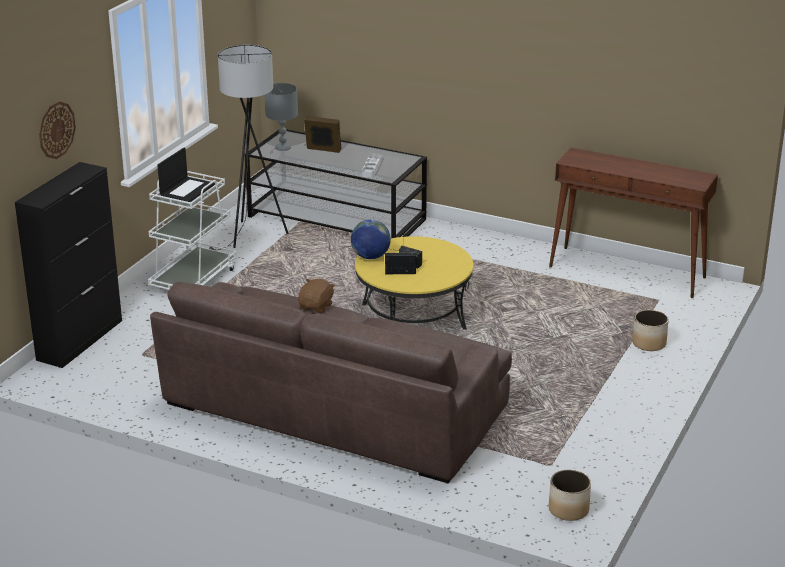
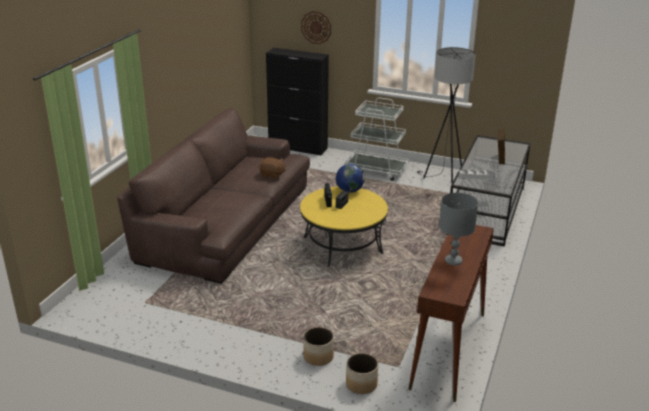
camera: 85 degrees right, 0 degrees up
(187, 190) = (380, 111): laptop -> none
(283, 148) = (496, 146): grey table lamp -> grey table lamp (453, 260)
(568, 509) = (92, 309): planter -> planter (362, 384)

